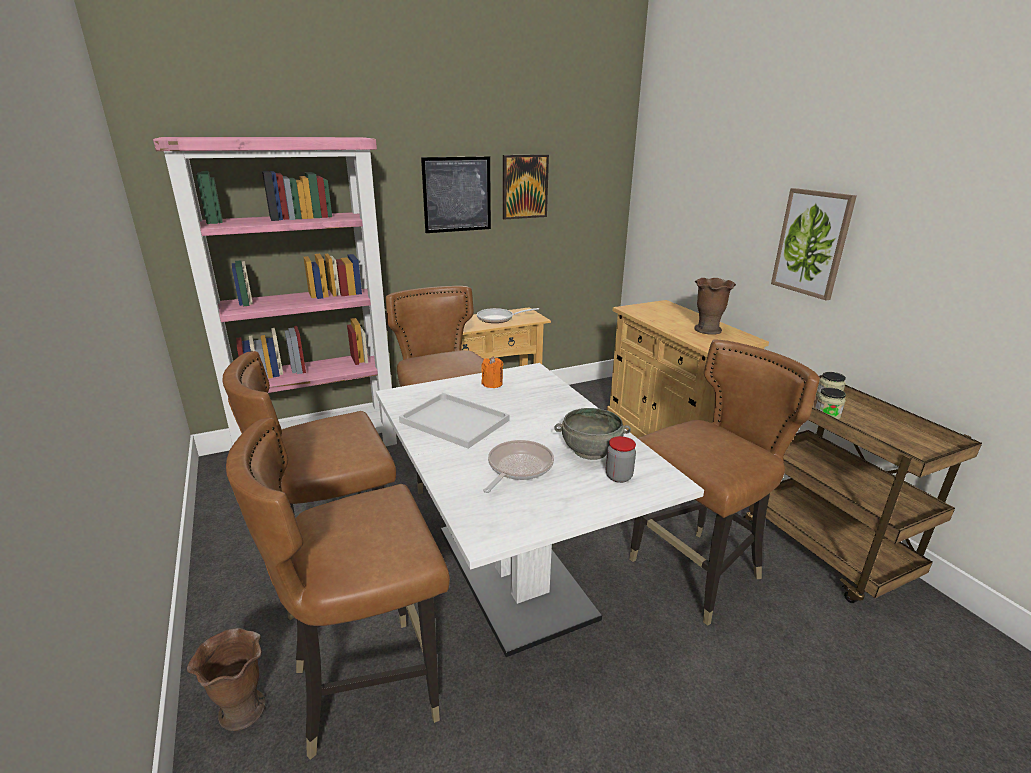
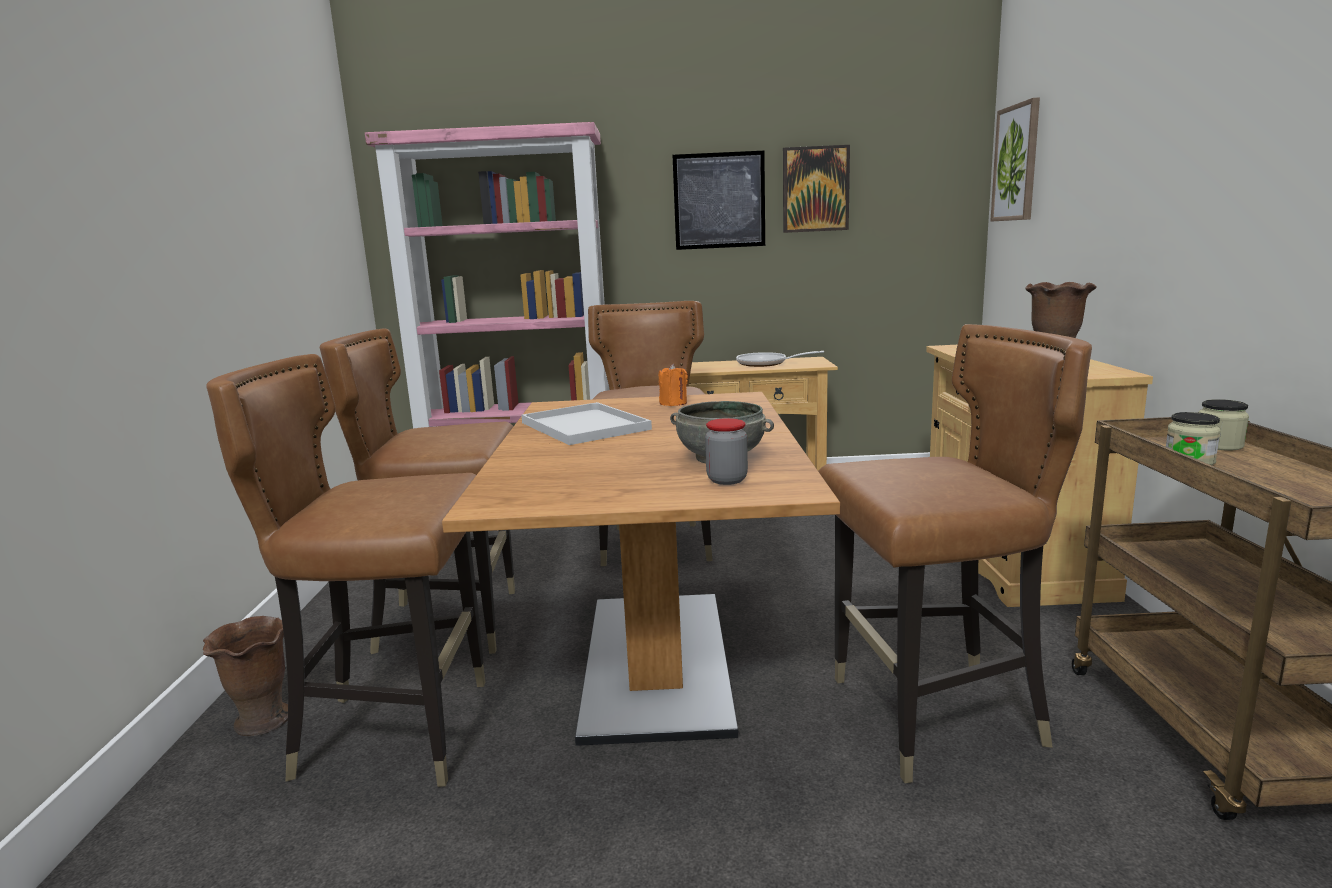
camera: 25 degrees right, 10 degrees down
(513, 572) = (656, 661): white dining table -> brown dining table
(518, 467) = (606, 462): frying pan -> none
(812, 243) = (1209, 196): picture -> picture (1016, 163)

